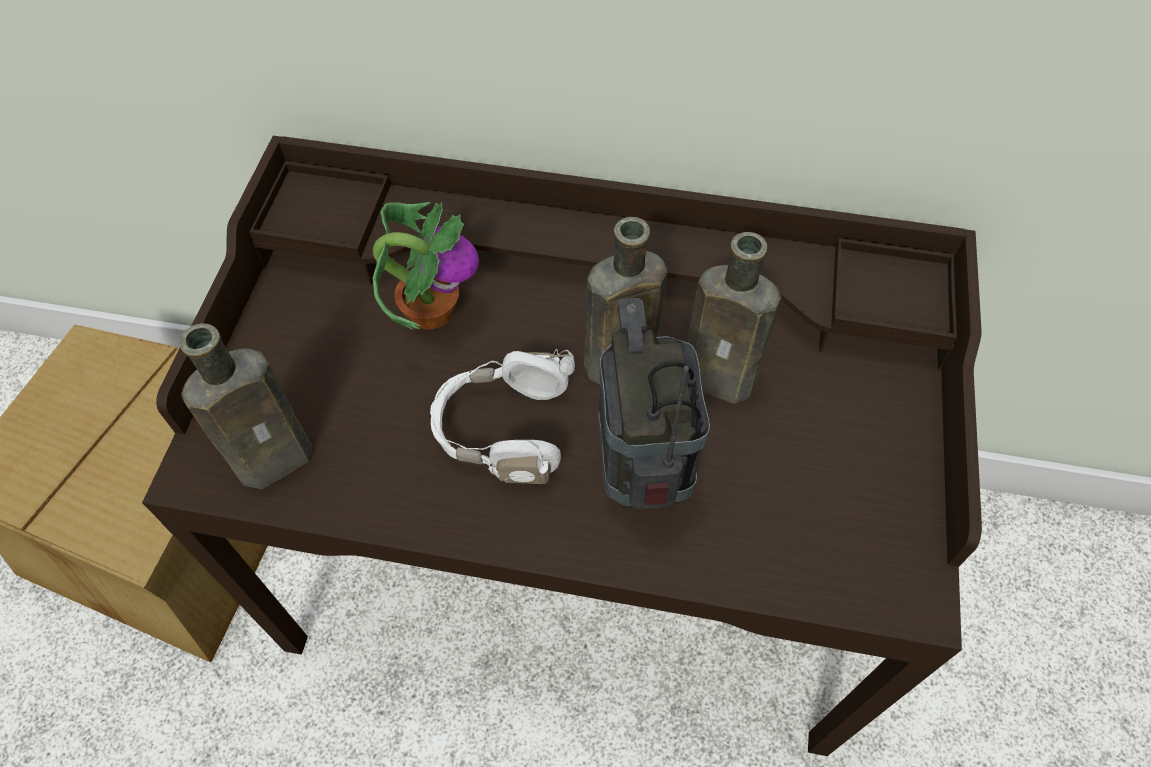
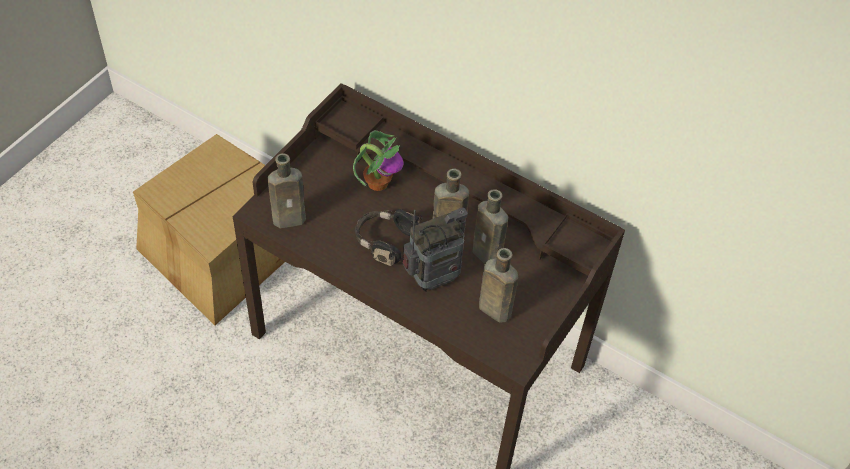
camera: 20 degrees right, 5 degrees down
(504, 430) = (385, 241): white headphones -> black headphones
(643, 473) = (434, 278): radio -> radio turned 45 degrees clockwise
(795, 492) = (492, 309): none -> brown bottle

